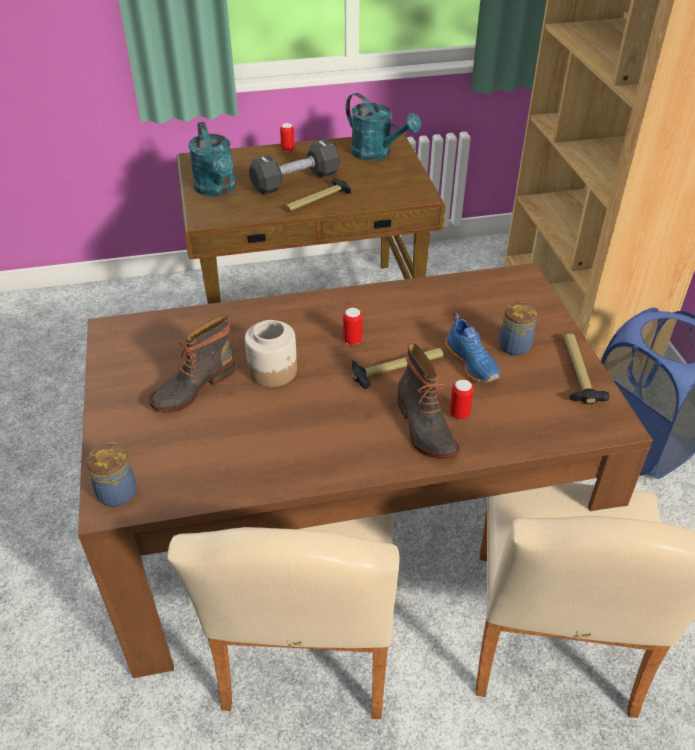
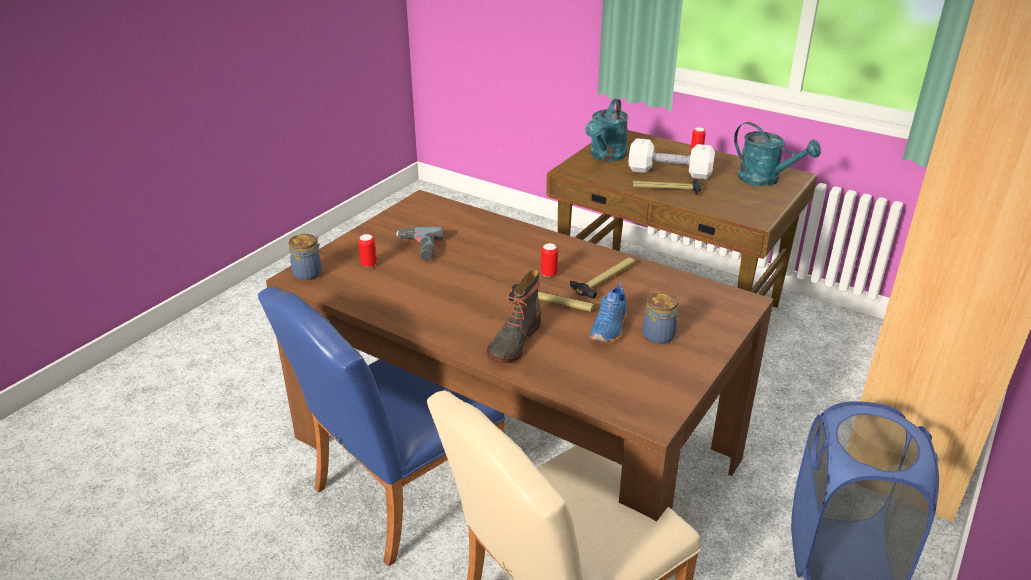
camera: 45 degrees right, 10 degrees down
(192, 387) = (418, 248): boot -> power drill
(273, 371) = (474, 264): jar -> none
(295, 181) = (669, 172): black dumbbell -> white dumbbell
(306, 649) = (397, 495): beige chair -> blue chair
(377, 154) = (765, 180): turquoise watering can -> turquoise watering can turned 45 degrees counterclockwise
(459, 414) = (549, 348): can -> can (369, 264)
(577, 372) = (680, 376): hammer -> hammer (605, 280)

